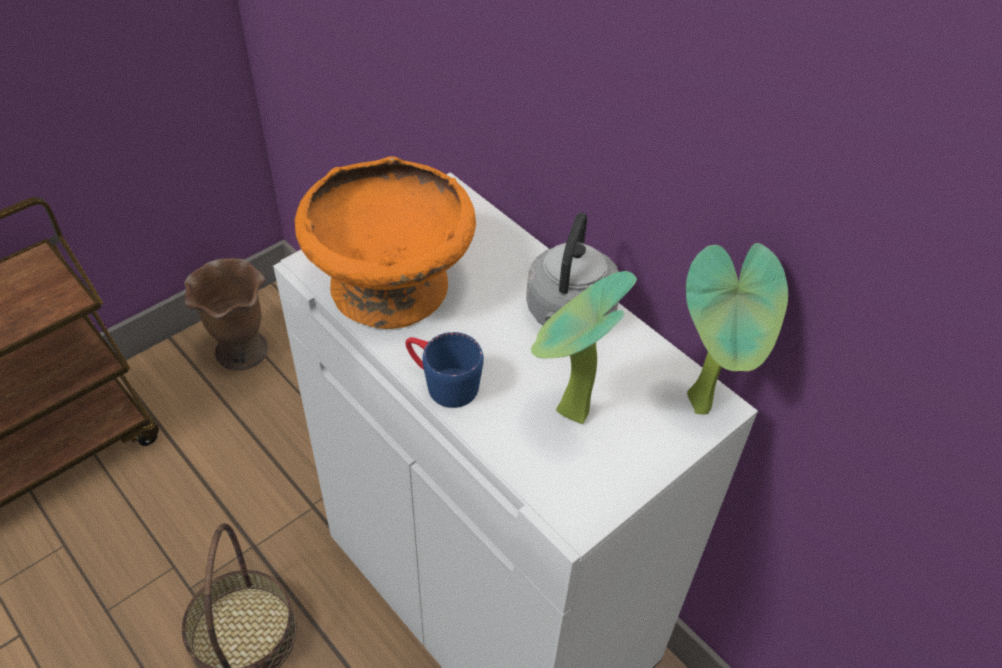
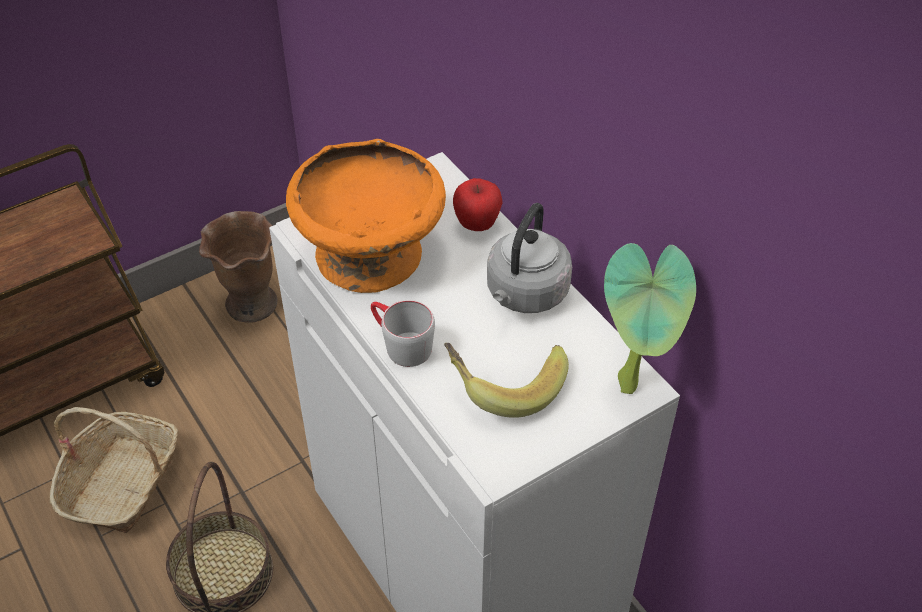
camera: 10 degrees right, 0 degrees up
(125, 550) = (122, 483): none -> basket
(442, 383) = (400, 344): blue mug -> grey mug
(502, 245) = (477, 224): none -> apple
(567, 416) = (505, 384): potted plant -> banana

